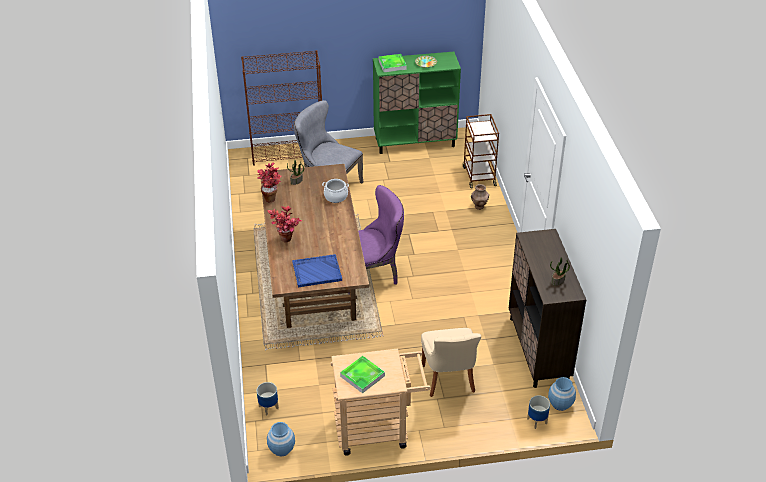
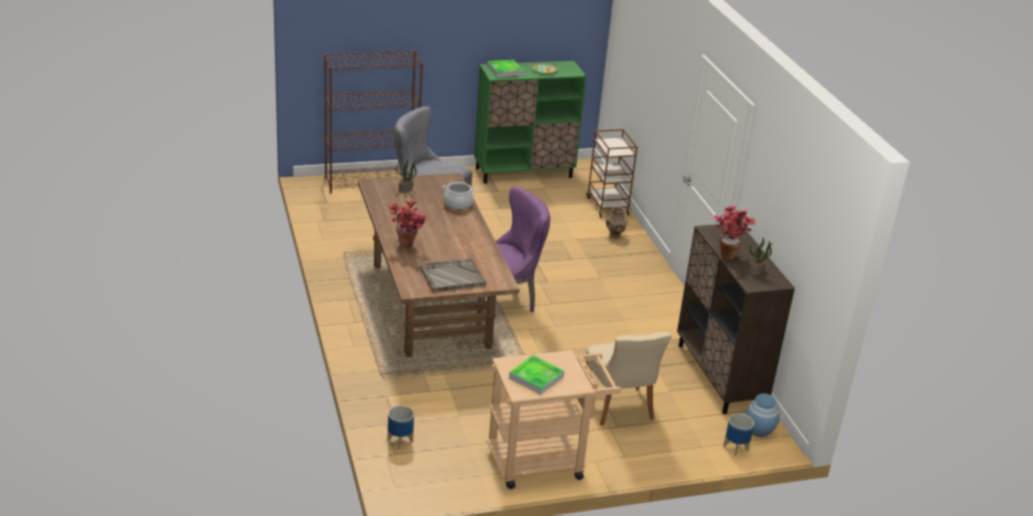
camera: 10 degrees left, 10 degrees down
(271, 197) = (378, 204): potted plant -> potted plant (728, 254)
(282, 449) = (426, 484): blue vase -> none
(316, 271) = (452, 276): blue tray -> grey tray

